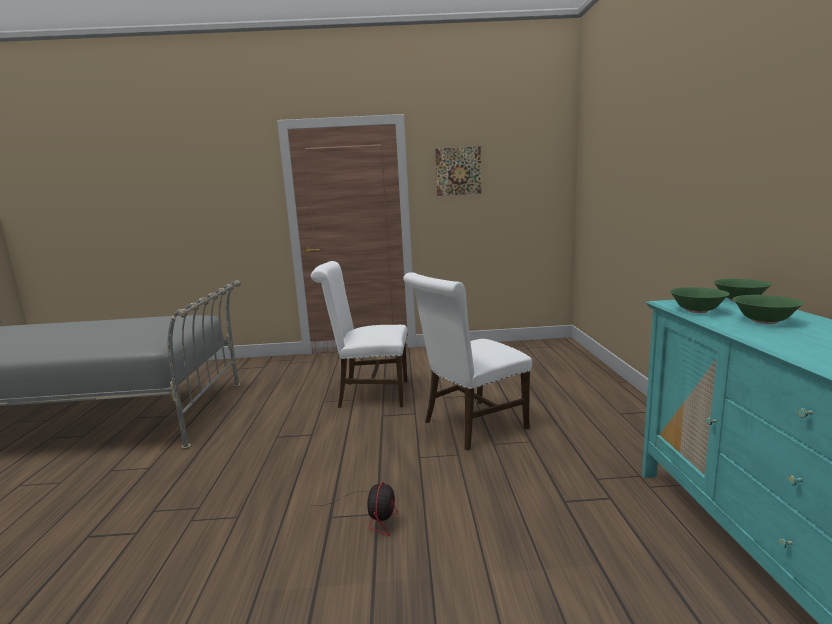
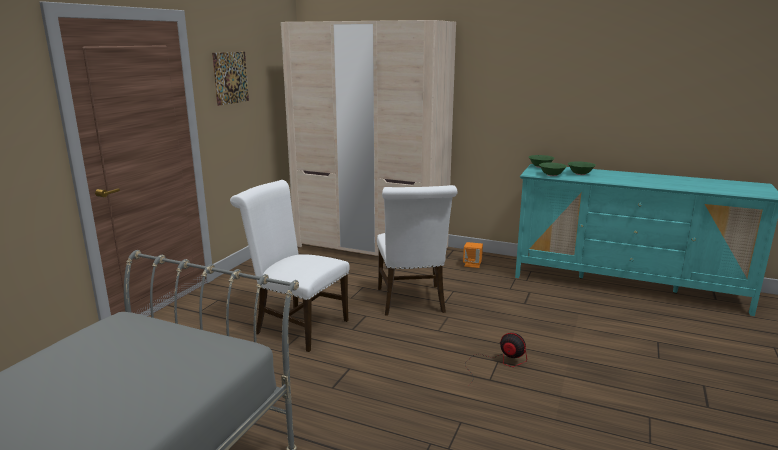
camera: 65 degrees left, 5 degrees up
(368, 394) = (297, 326): white chair -> white chair turned 90 degrees clockwise
(574, 371) = (370, 247): none -> beige wardrobe
(630, 434) = (472, 264): none -> orange speaker

